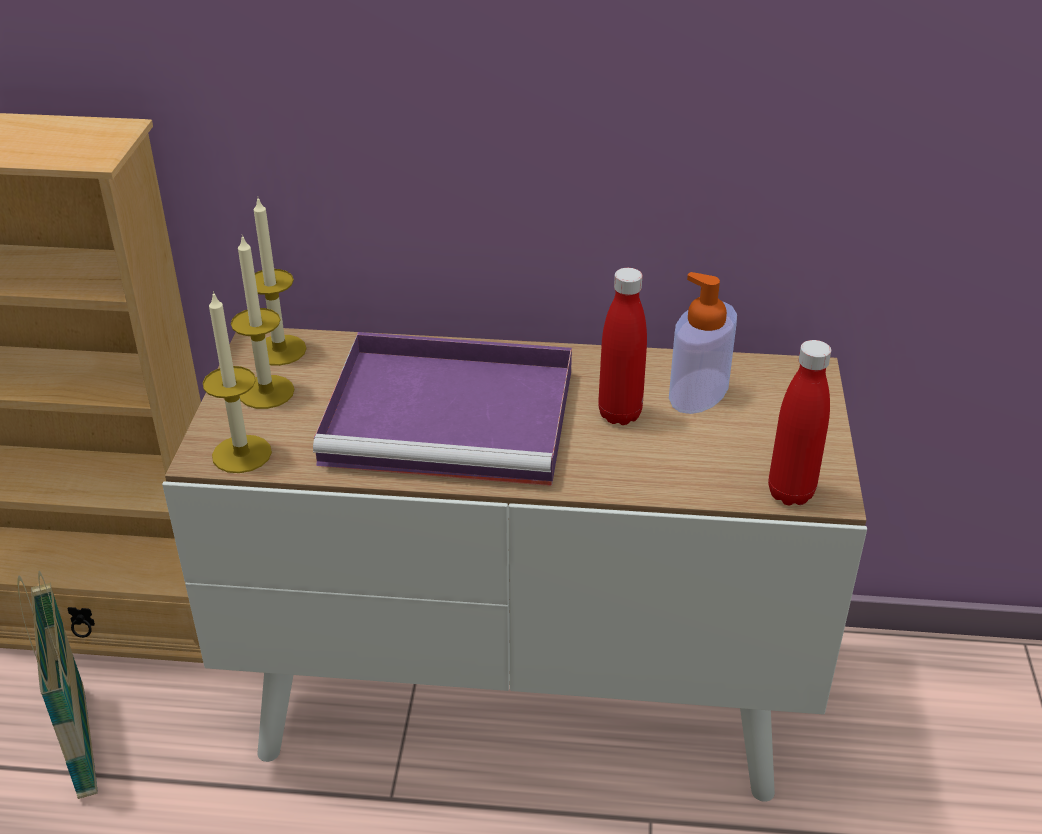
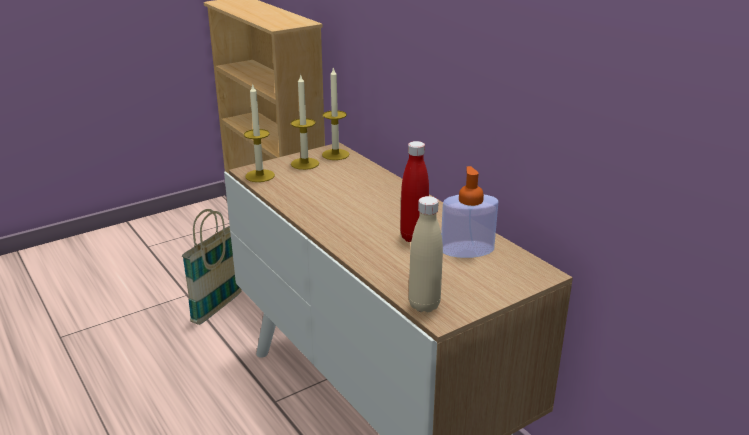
camera: 50 degrees right, 10 degrees down
(455, 416) = (349, 203): purple tray -> none
(790, 493) = (424, 305): red bottle -> beige bottle

